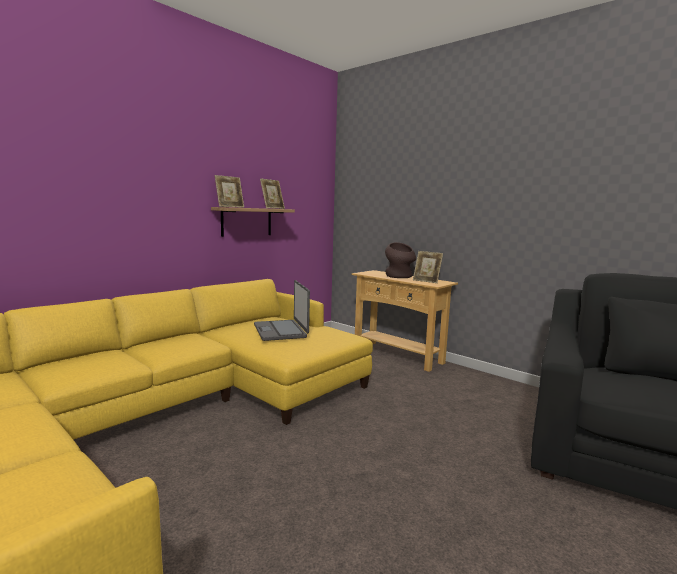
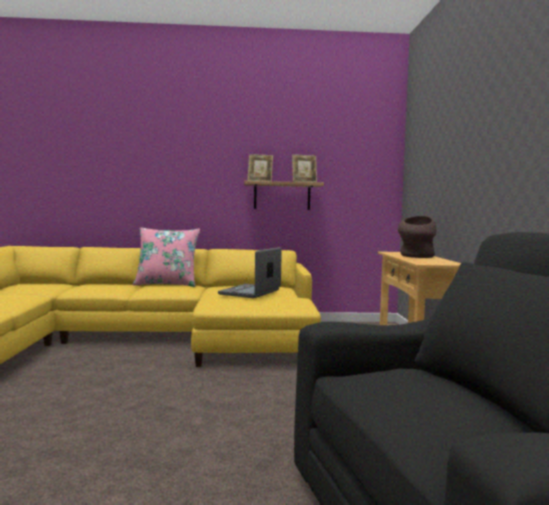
camera: 45 degrees right, 5 degrees down
(159, 340) = (167, 284): none -> pink pillow
(426, 281) = (430, 261): picture frame -> none

